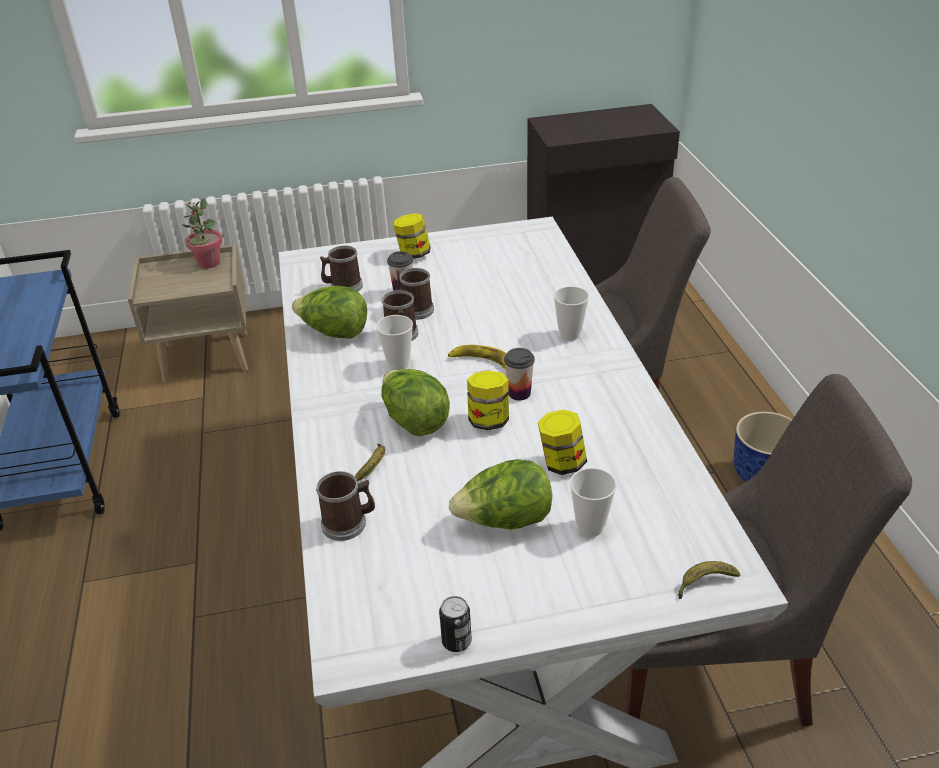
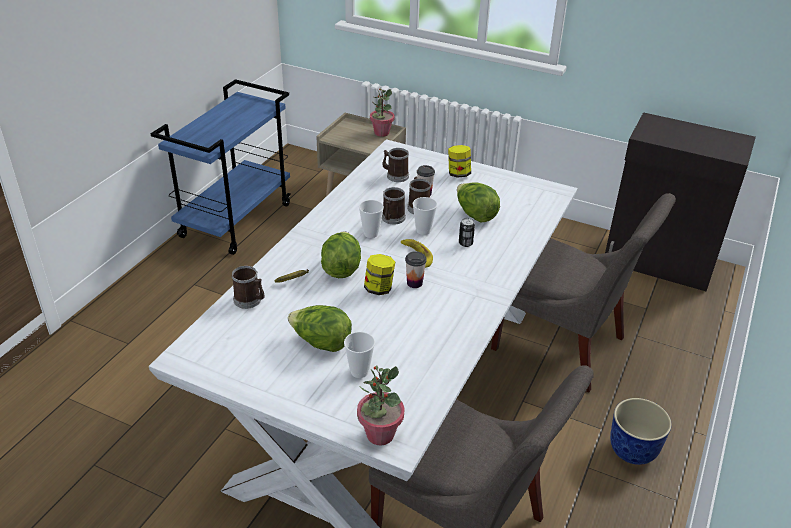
camera: 35 degrees right, 0 degrees up
(334, 333) = (359, 200): lettuce -> lettuce (475, 215)
(456, 641) = (230, 382): can -> can (465, 243)
(561, 463) = (388, 332): jar -> none
(570, 335) = (488, 265): cup -> cup (423, 231)
(704, 583) = (380, 434): banana -> potted plant

